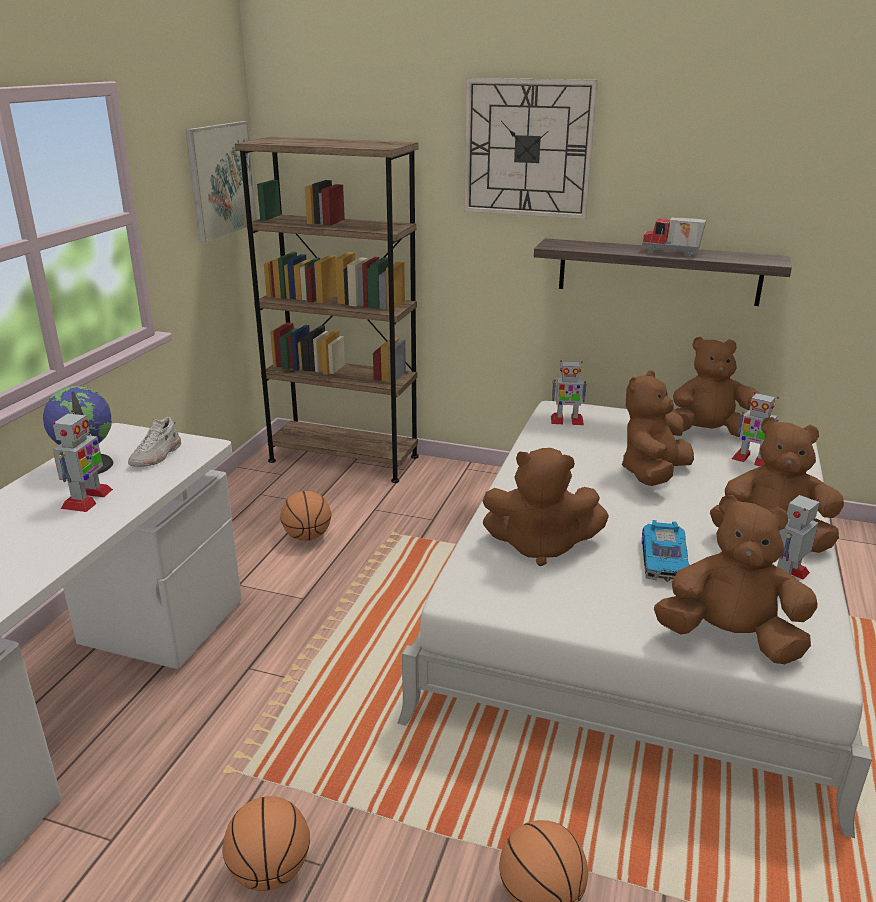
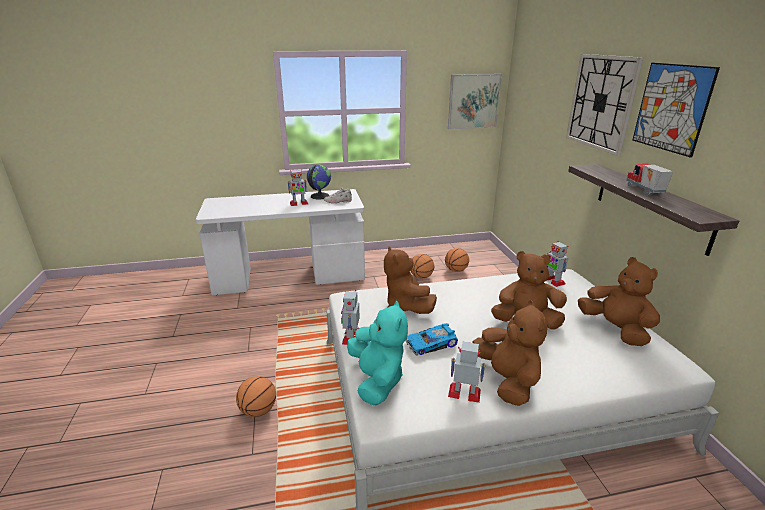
camera: 60 degrees right, 0 degrees up
(270, 871) = (240, 341): basketball -> basketball (456, 270)
(343, 459) = (492, 261): brown bookcase -> none
(663, 143) = (671, 108): none -> picture
(730, 638) = (377, 380): brown plush toy -> turquoise plush toy
(751, 459) = (602, 354): toy robot -> toy robot (351, 336)

